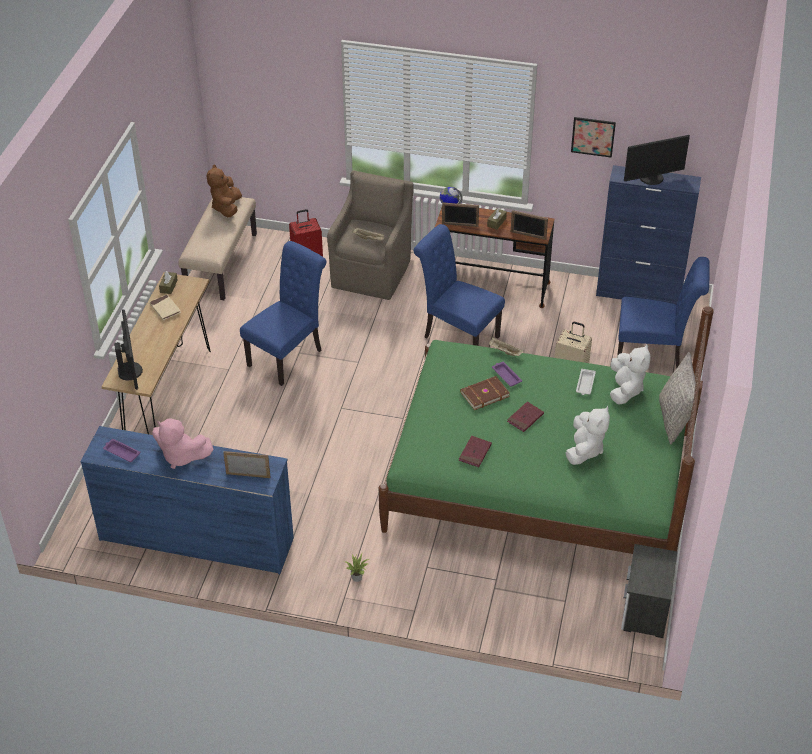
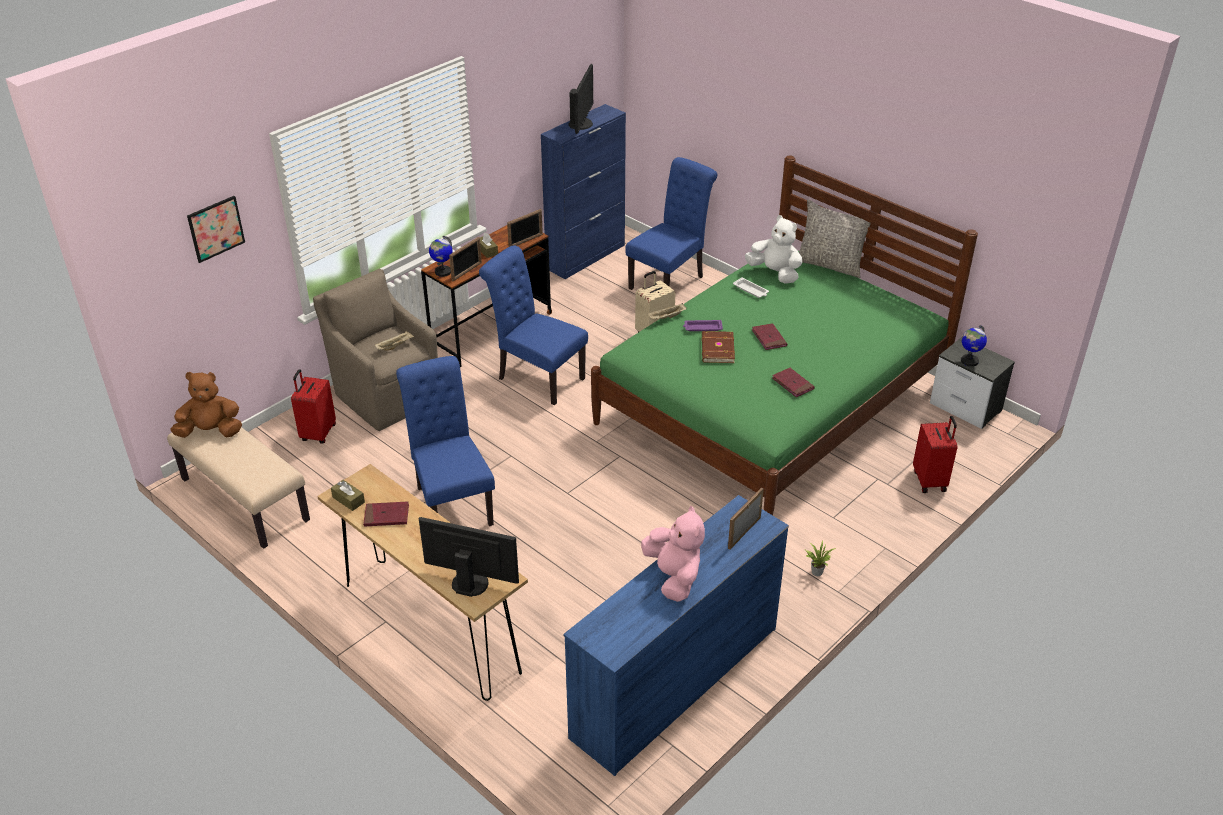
camera: 60 degrees left, 5 degrees down
(121, 452) = (627, 628): purple tray -> none
(165, 309) = (386, 516): beige book -> red book
(181, 456) = (674, 577): pink plush toy -> pink plush toy turned 75 degrees counterclockwise
(226, 208) = (211, 431): brown plush toy -> brown plush toy turned 135 degrees clockwise
(457, 335) = (536, 377): blue chair -> blue chair turned 60 degrees clockwise
(521, 615) = (930, 480): none -> red suitcase
(584, 450) = (835, 322): white plush toy -> none
(593, 136) = (519, 113): picture -> picture (216, 228)
(642, 567) = (969, 361): none -> globe

